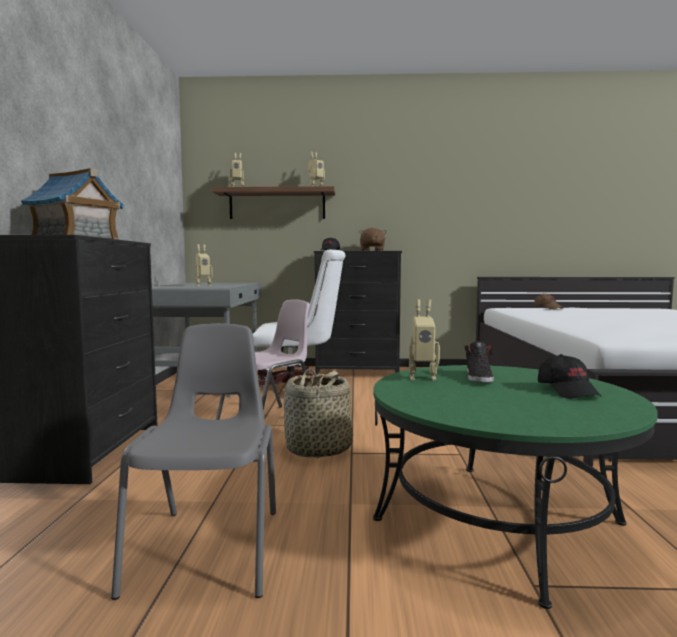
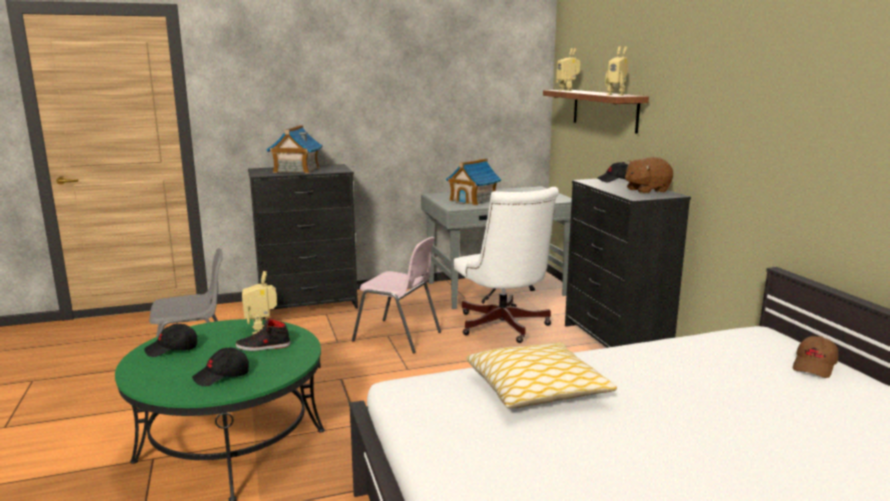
camera: 70 degrees right, 10 degrees up
(203, 285) = (473, 200): toy robot -> toy house
(318, 449) = (343, 365): basket -> none
(479, 409) = (172, 349): none -> black cap
(599, 325) = (536, 389): none -> pillow

